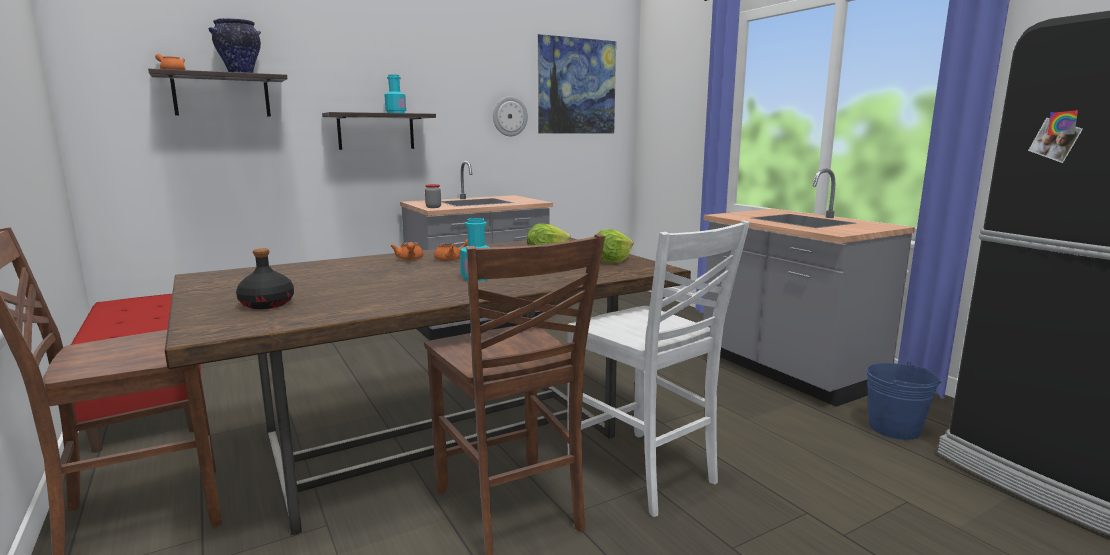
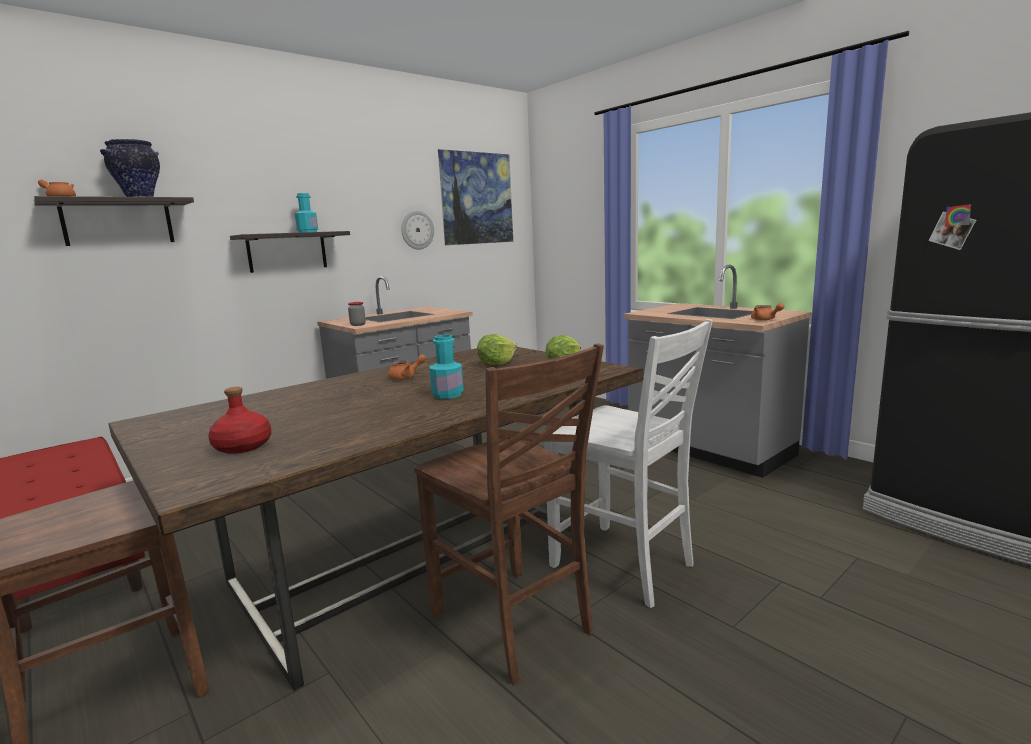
camera: 10 degrees left, 0 degrees up
(267, 304) = (243, 446): black bottle -> red bottle
(409, 259) = (362, 381): orange teapot -> orange teapot (765, 319)
(894, 428) = (818, 491): blue bucket -> none

